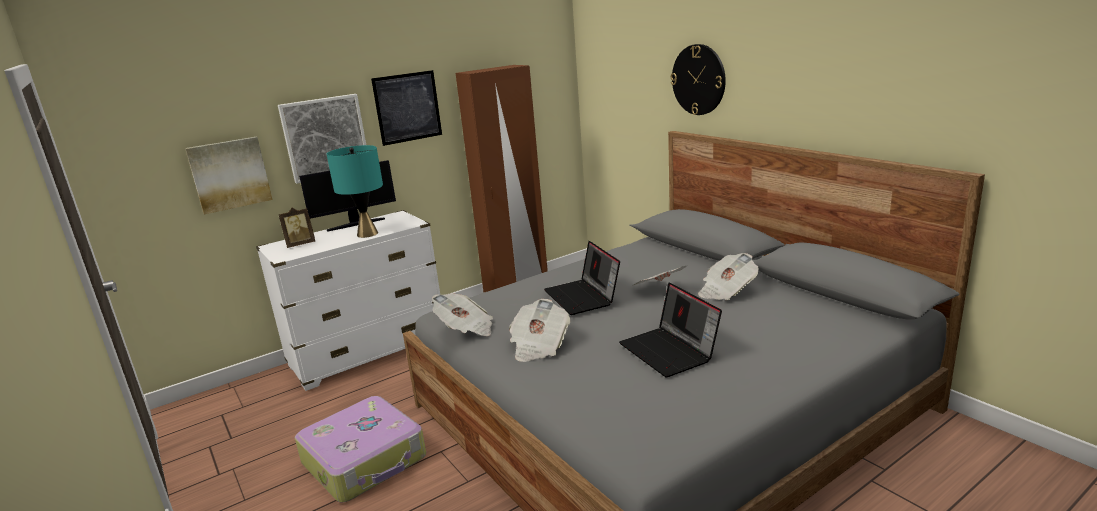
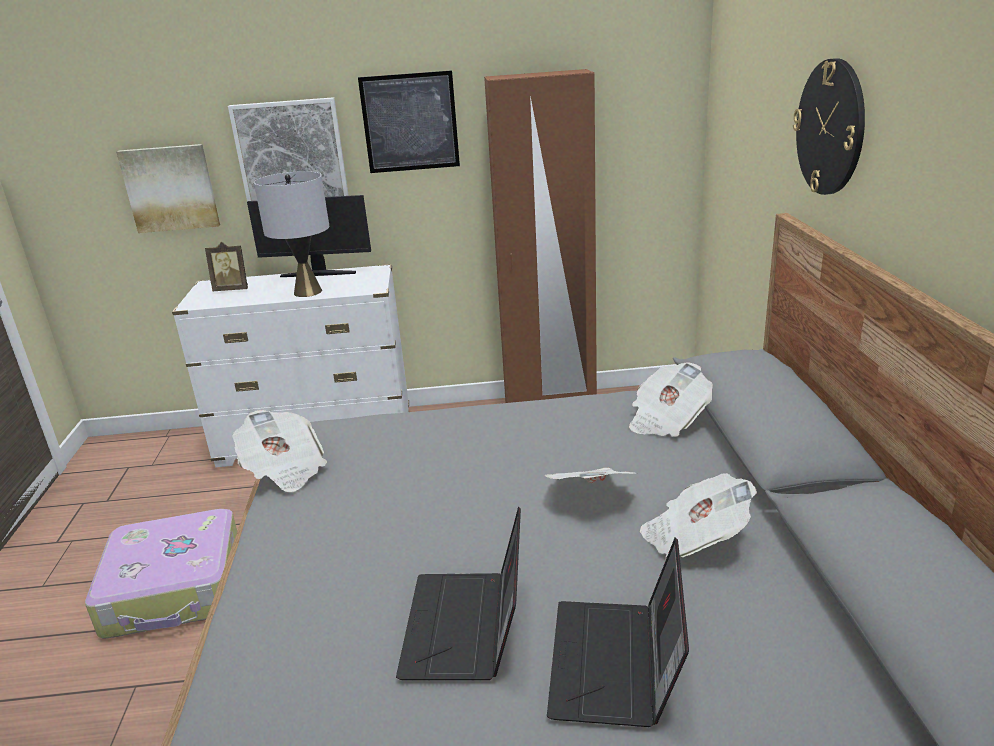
camera: 30 degrees right, 5 degrees up
(367, 234) = (308, 292): turquoise table lamp -> grey table lamp
(538, 346) = (326, 535): newspaper -> newspaper (667, 420)
(583, 297) = (470, 470): laptop -> laptop (617, 665)

